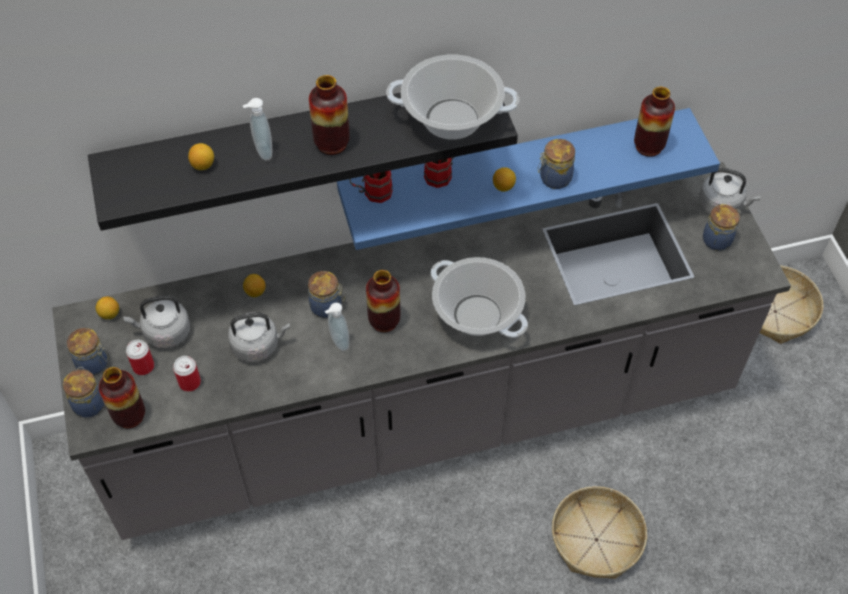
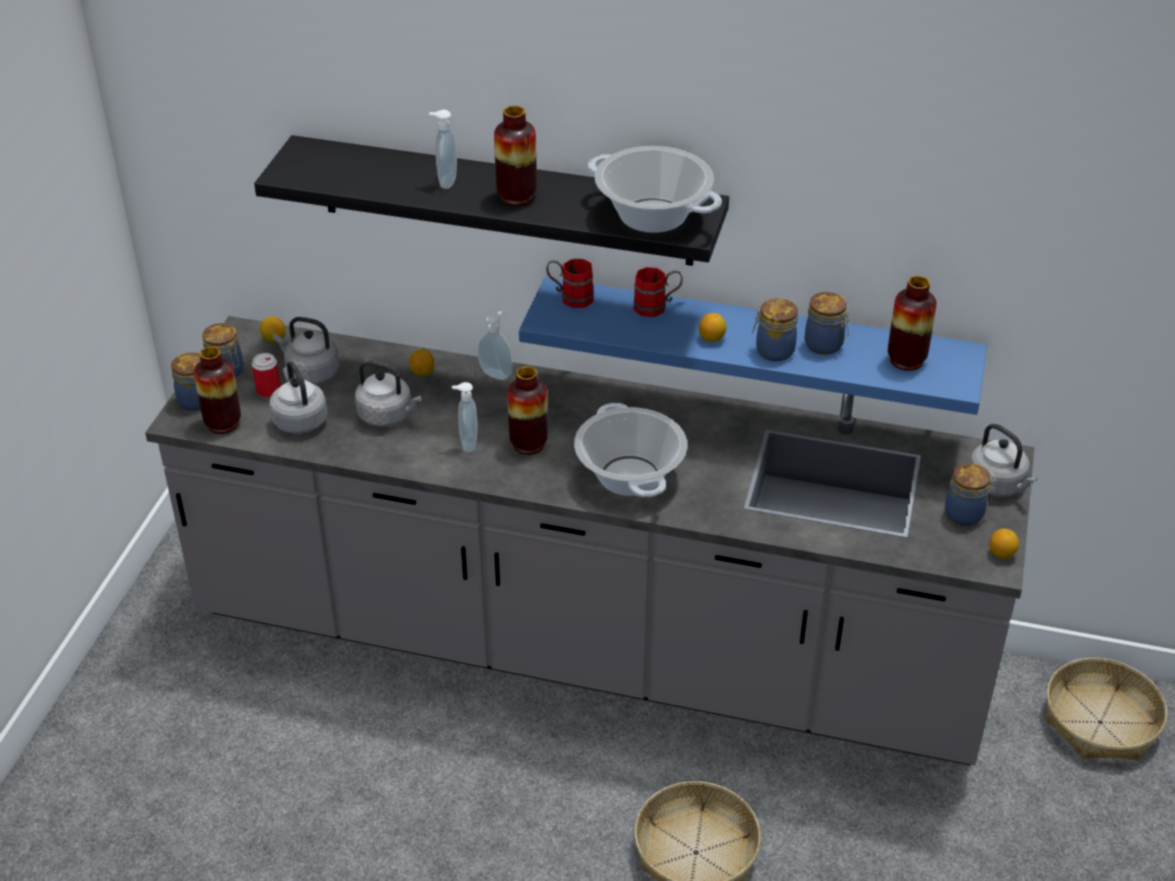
camera: 30 degrees right, 15 degrees down
(189, 382) = (299, 420): can -> grey kettle
(203, 165) = (383, 174): lemon -> lemon (1001, 554)
(313, 266) = (497, 373): none -> soap dispenser
(327, 307) = (481, 411): jar -> jar (825, 345)

